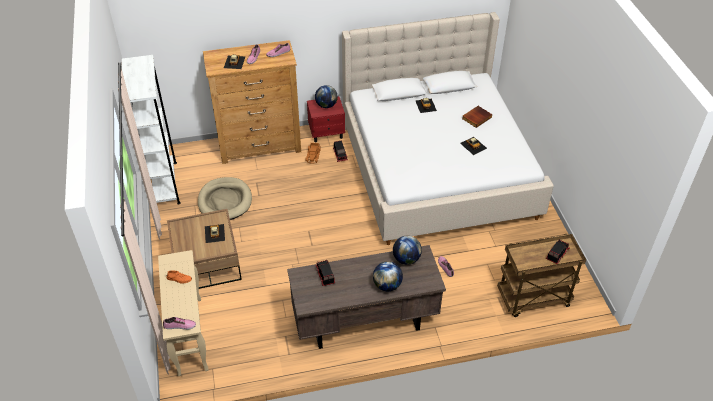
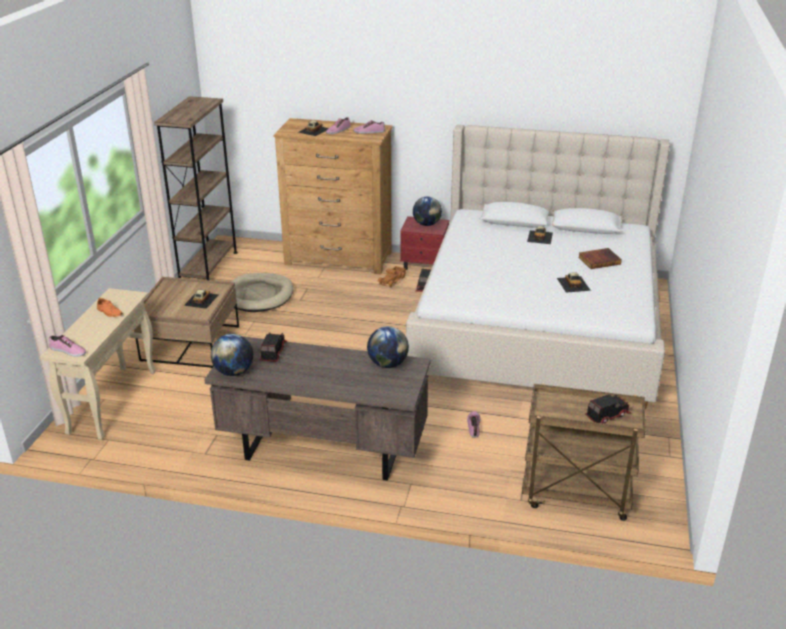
camera: 25 degrees right, 15 degrees down
(164, 184) = (208, 267): white bookcase -> brown bookcase
(387, 285) = (340, 382): globe -> globe (234, 372)

